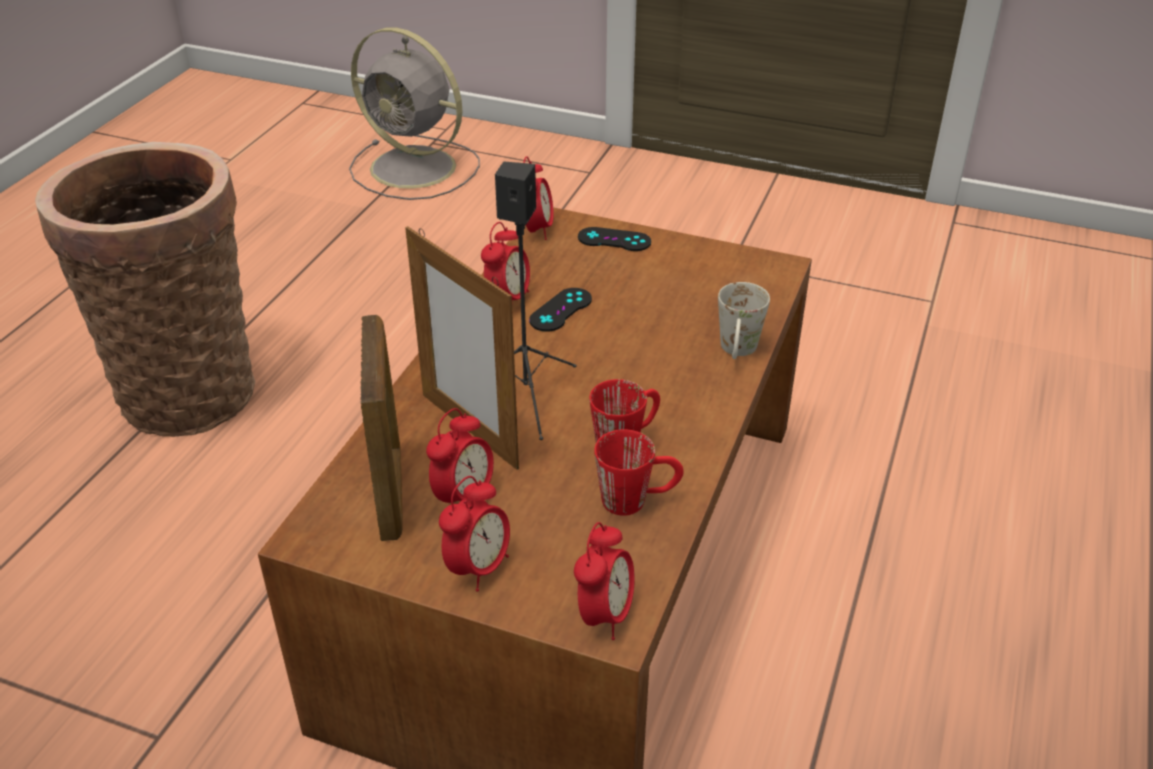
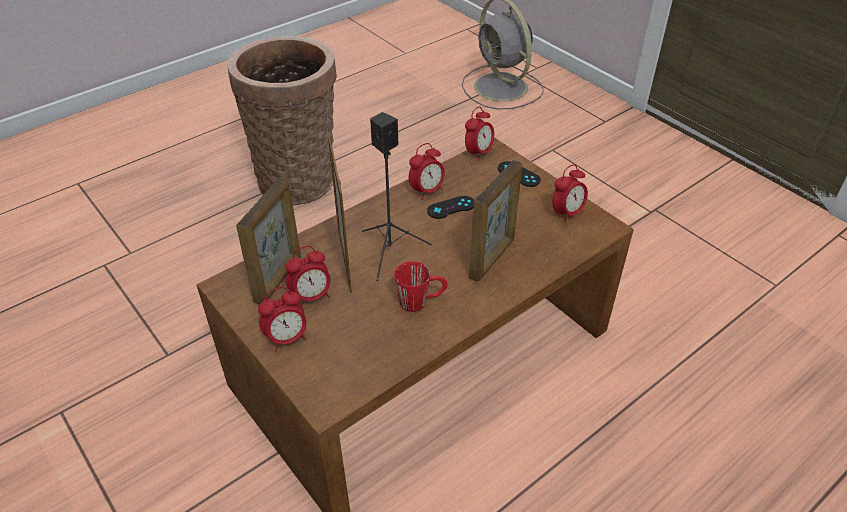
camera: 30 degrees right, 5 degrees up
(604, 615) = (326, 394): alarm clock -> alarm clock (567, 213)
(637, 499) = (398, 337): red mug -> none
(673, 353) = (492, 258): none -> picture frame
(737, 353) = (531, 273): white mug -> none

